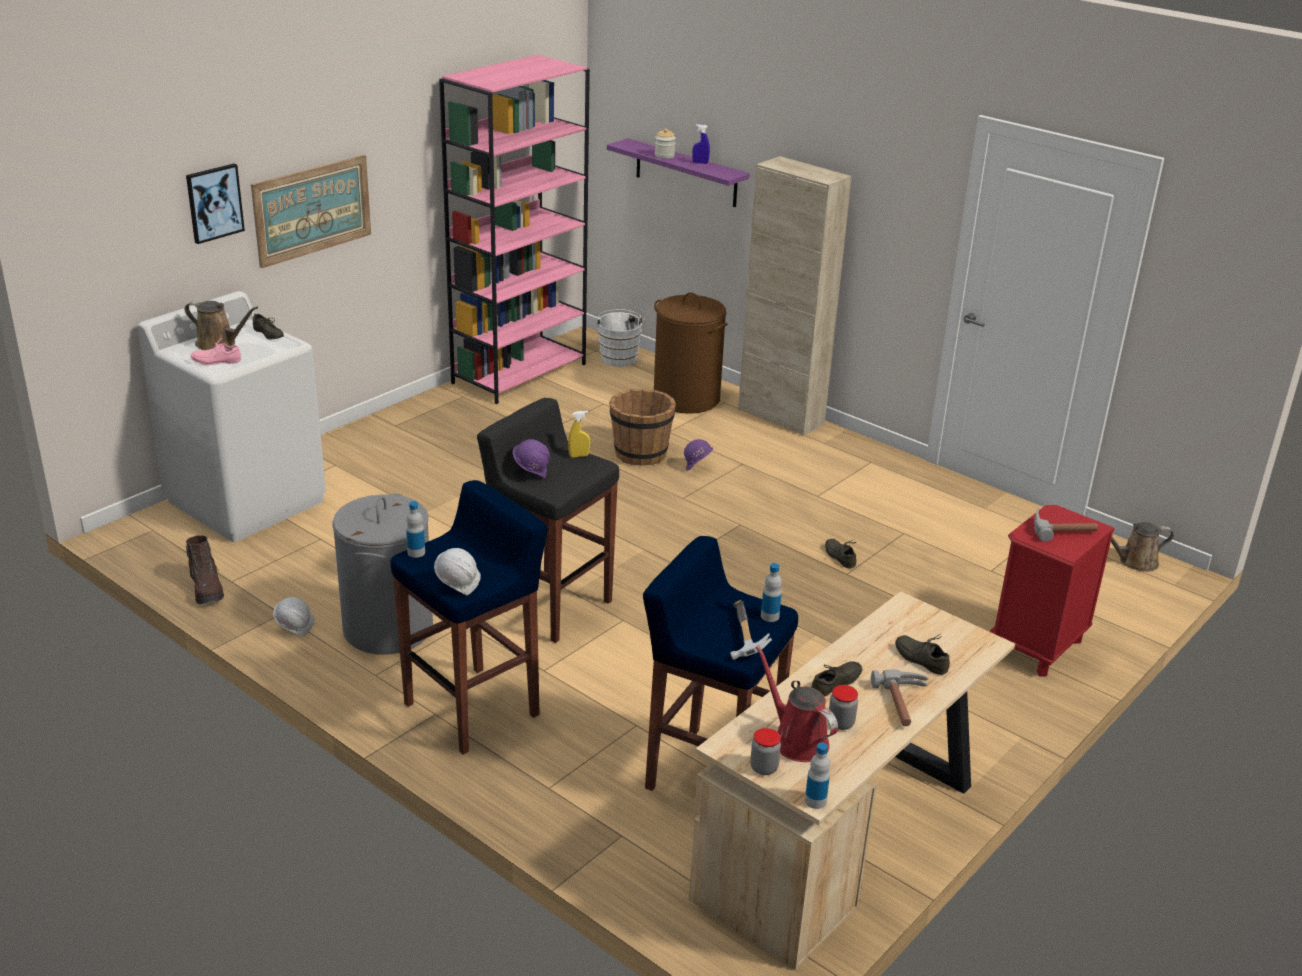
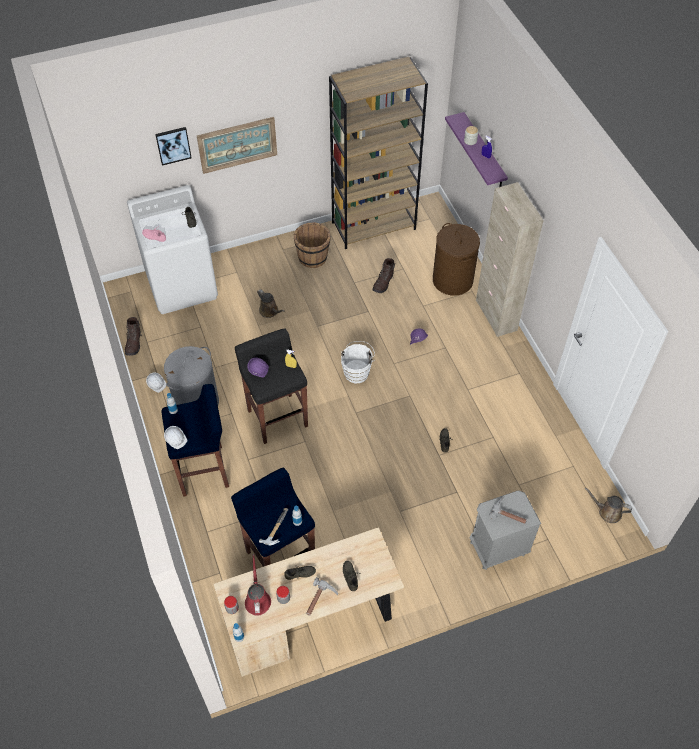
camera: 30 degrees right, 25 degrees up
(219, 344) = (163, 222): brown watering can -> brown watering can (270, 311)
(519, 373) = (374, 225): pink bookcase -> brown bookcase
(587, 423) = (383, 283): none -> brown boot
(618, 357) = (438, 229): white bucket -> white bucket (357, 371)
(640, 454) = (395, 319): brown bucket -> brown bucket (313, 257)
(1036, 647) = (497, 548): red nightstand -> grey nightstand

